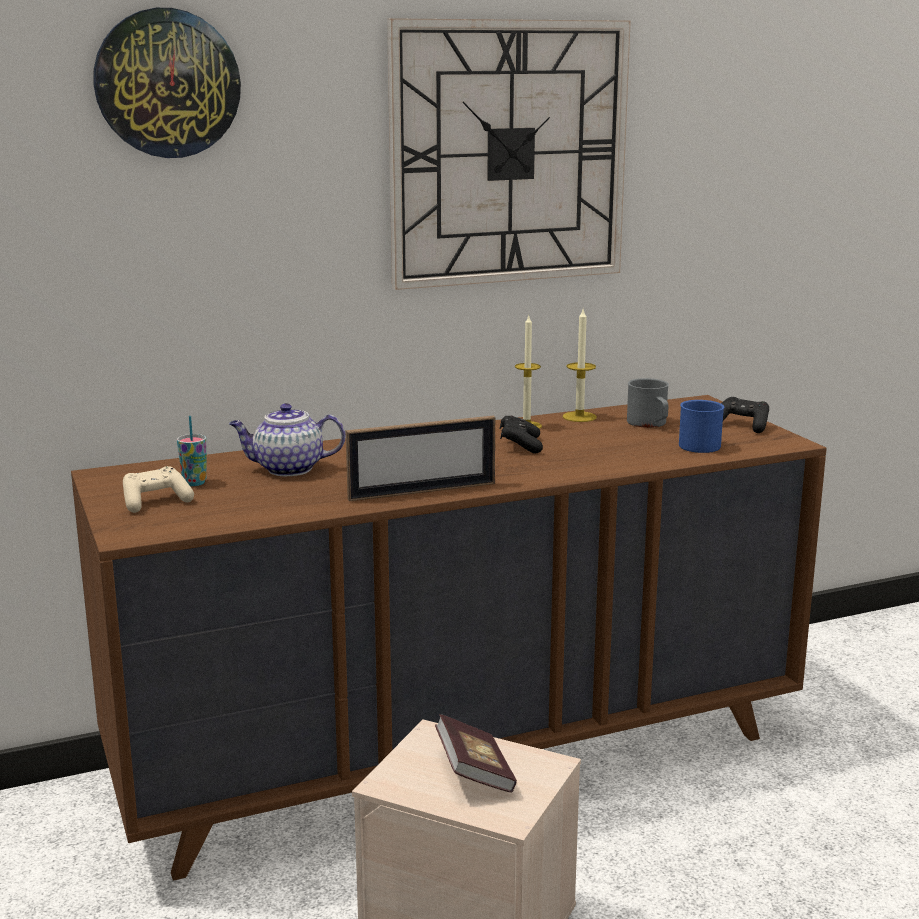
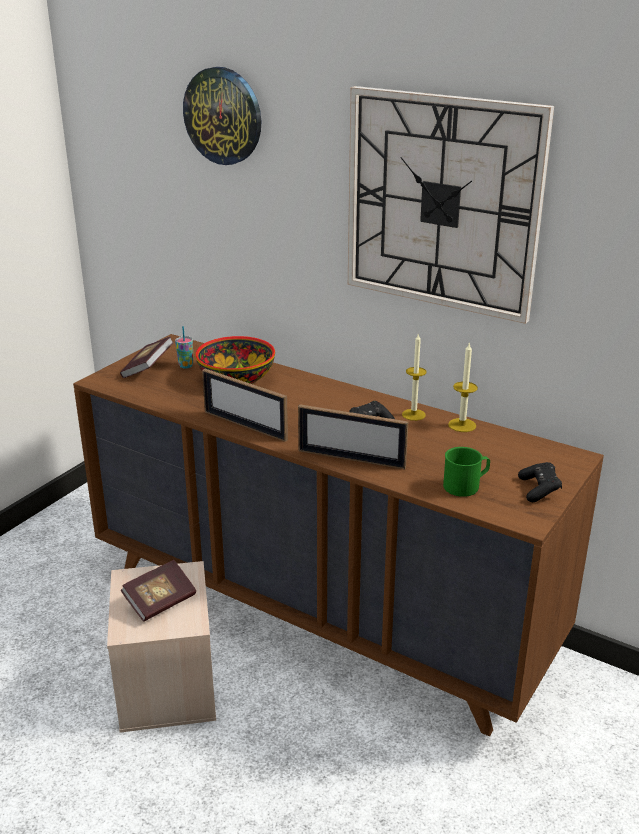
camera: 55 degrees right, 10 degrees up
(156, 502) = (148, 368): beige game controller -> book
(287, 469) = (235, 378): teapot -> bowl
(580, 468) = (351, 459): none -> picture frame
(650, 424) = (486, 454): grey mug -> none
(699, 444) = (466, 485): blue mug -> green mug

